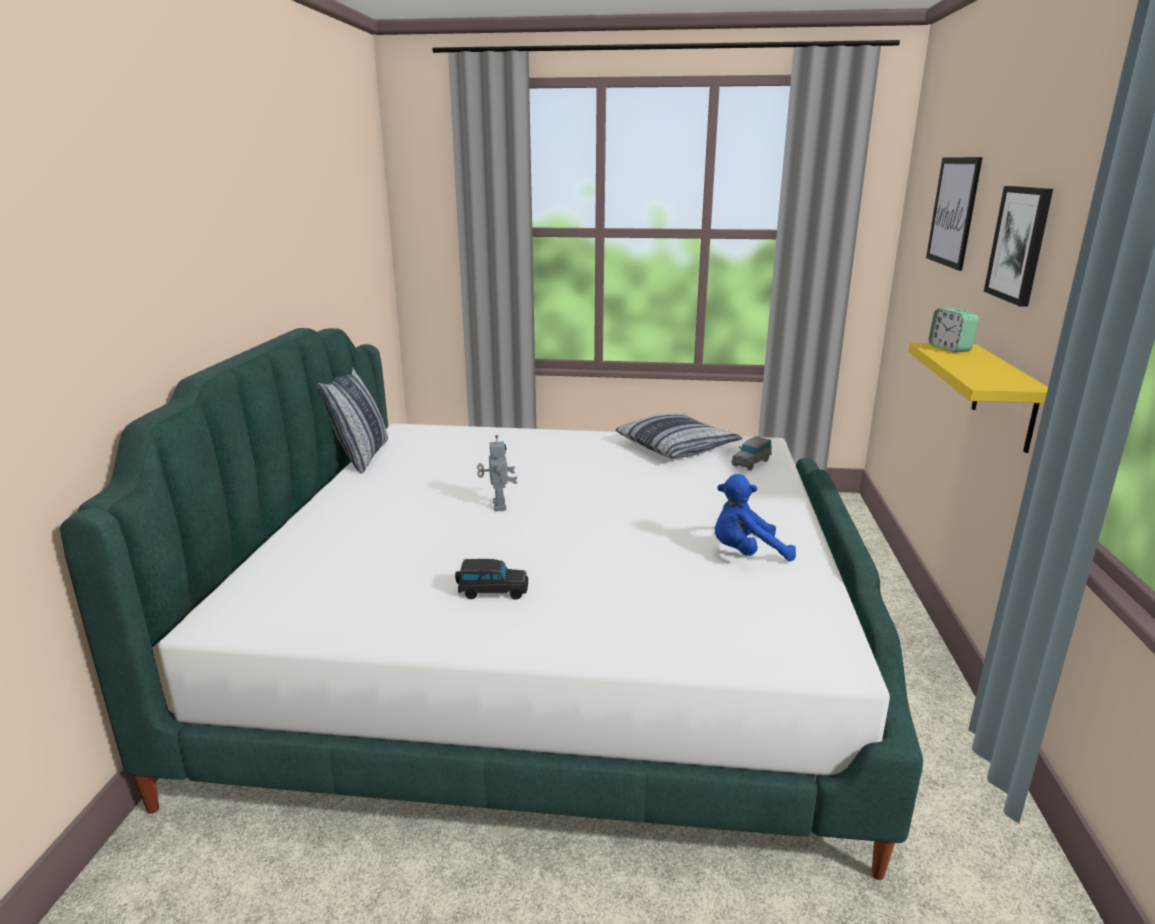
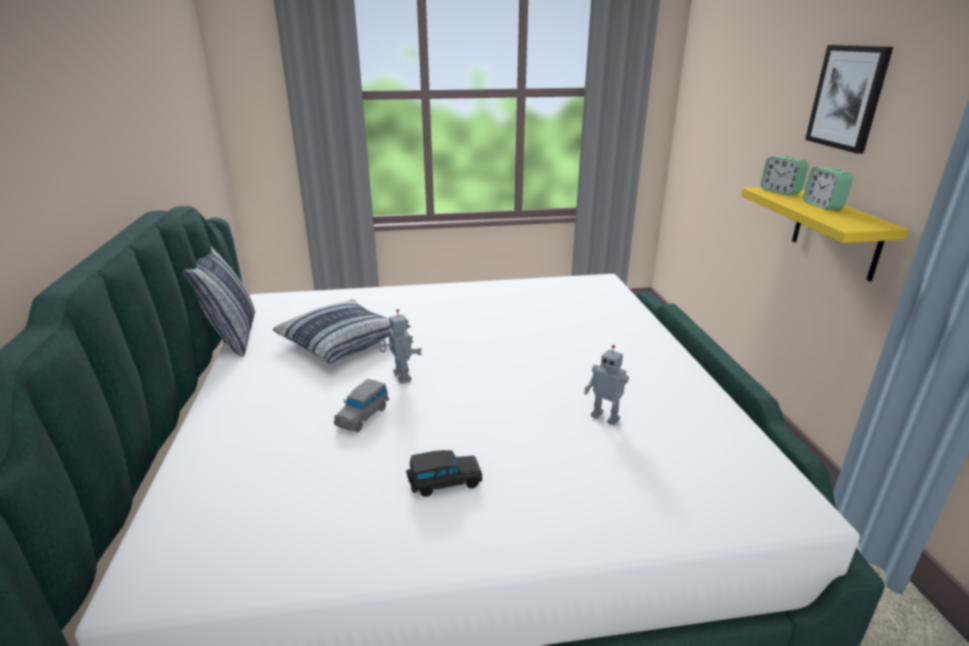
camera: 15 degrees left, 5 degrees up
(677, 447) = (532, 291): pillow -> pillow (343, 341)
(683, 563) = (606, 417): none -> toy robot
(746, 553) = (653, 397): blue plush toy -> none
(751, 463) = (603, 301): grey toy car -> grey toy car (363, 416)
(953, 212) = (753, 69): picture -> none
(981, 364) = (822, 206): none -> alarm clock

